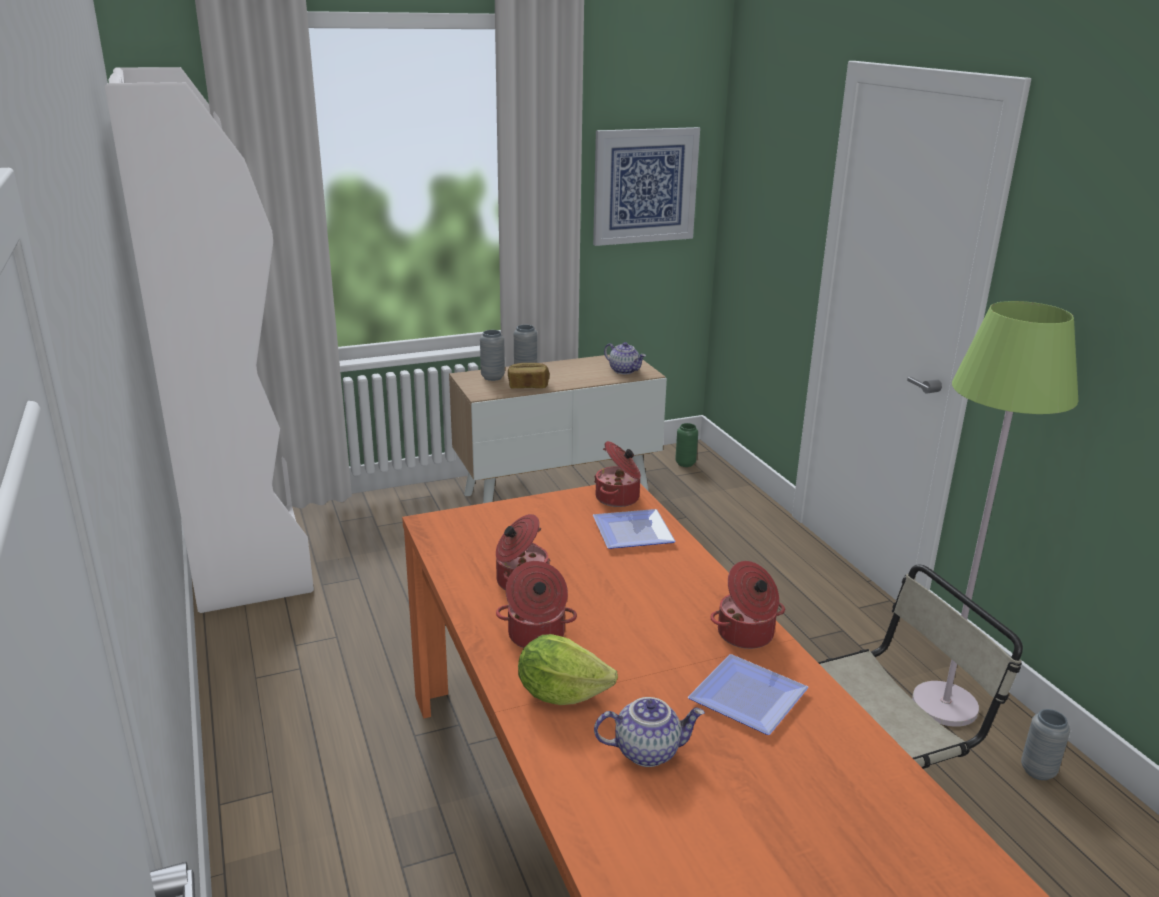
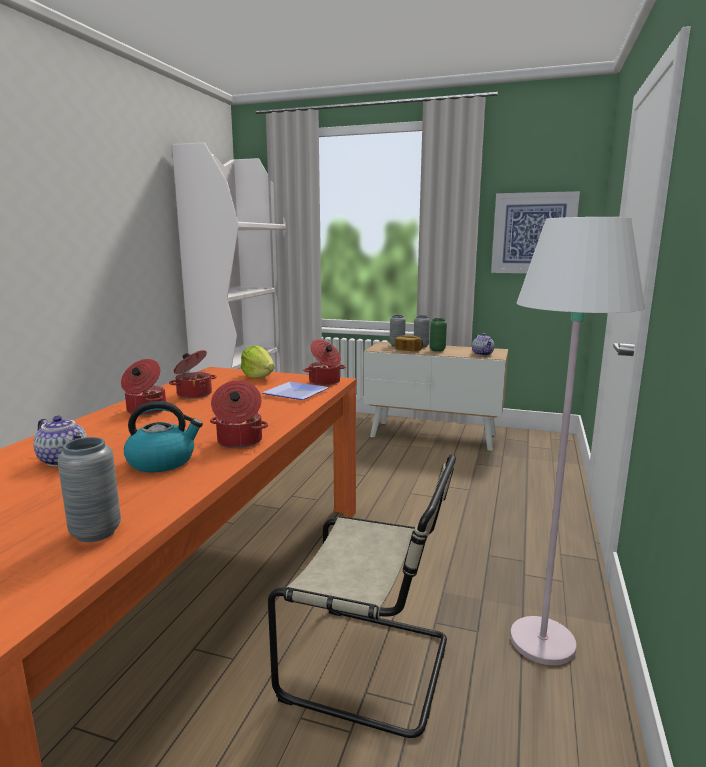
camera: 40 degrees right, 10 degrees down
(561, 693) = (96, 430): lettuce -> lettuce (258, 377)
(685, 463) = (544, 442): green vase -> green vase (437, 350)
(743, 698) = (162, 461): plate -> kettle
(945, 705) = (542, 642): green floor lamp -> white floor lamp
(1038, 771) = (566, 733): grey vase -> grey vase (96, 532)

